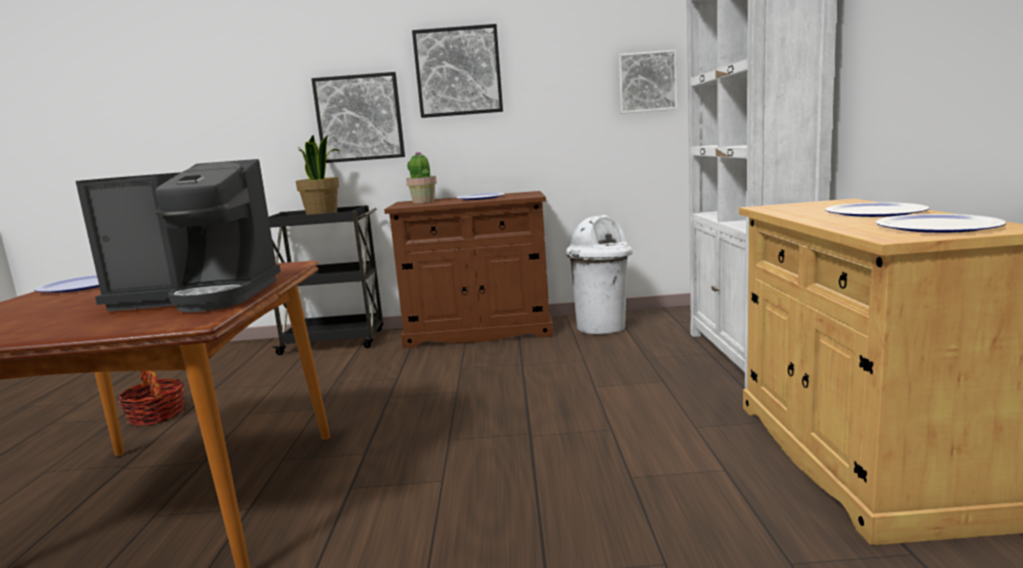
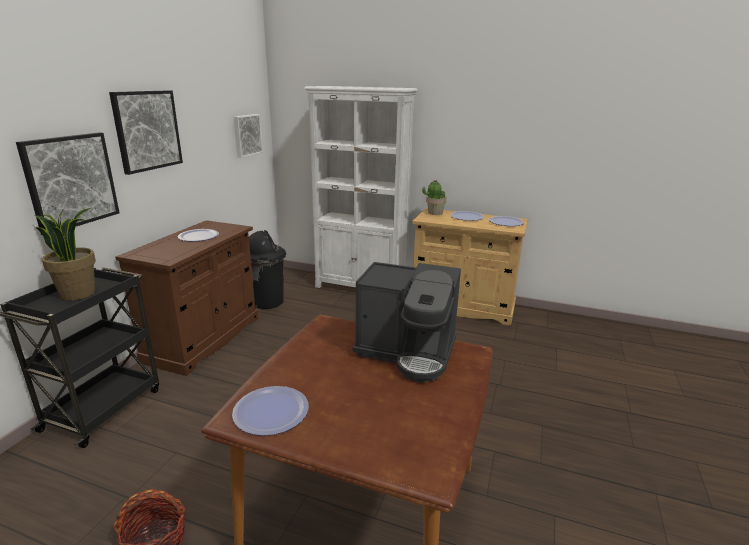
camera: 70 degrees left, 10 degrees up
(200, 297) = (407, 352): coffee machine -> coffee machine turned 90 degrees clockwise
(423, 202) = (159, 250): potted plant -> potted plant (435, 213)
(602, 327) = (267, 302): white trash can -> black trash can

